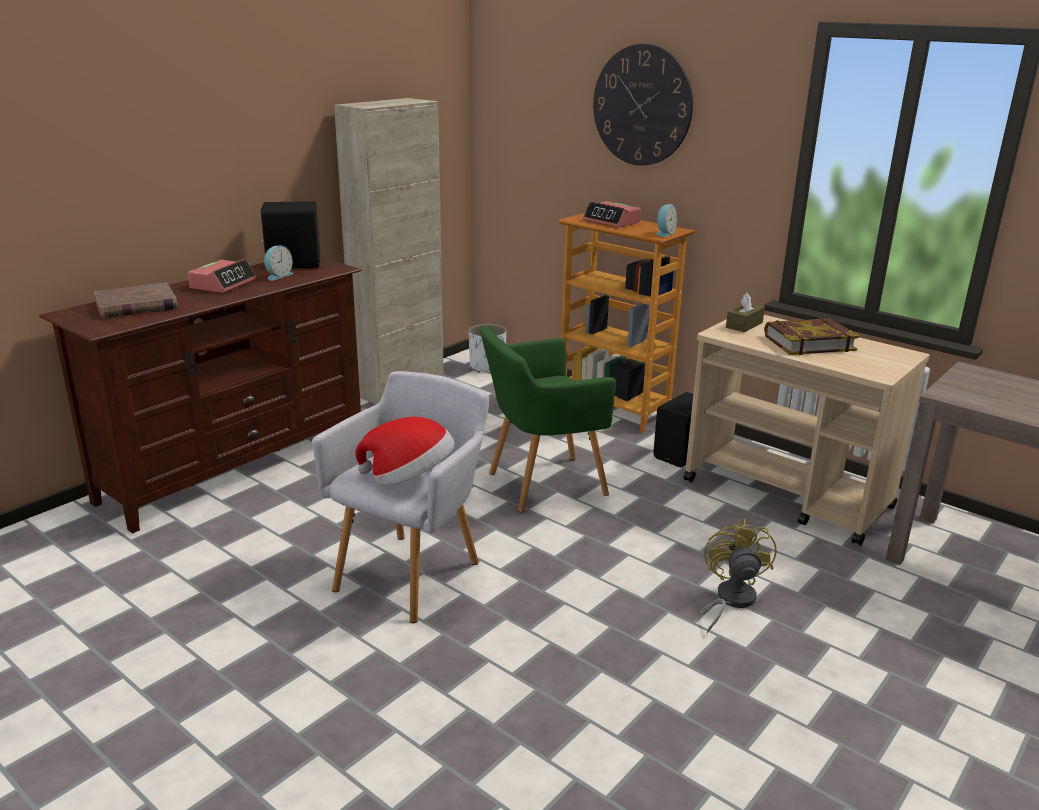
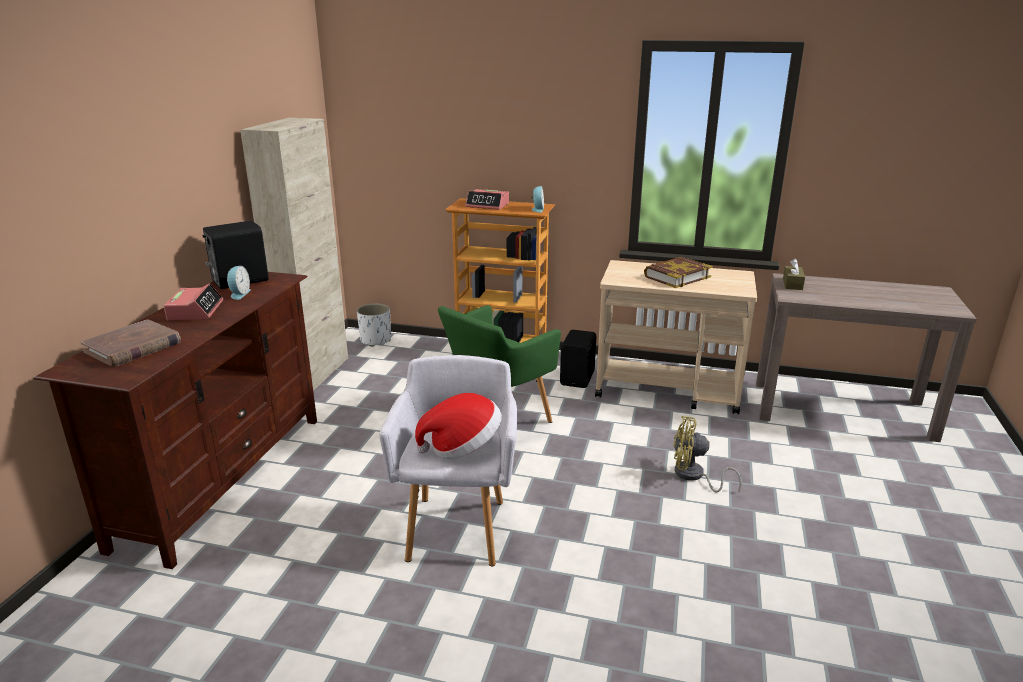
camera: 25 degrees left, 0 degrees up
(642, 105) = (498, 110): wall clock -> none
(730, 600) = (693, 476): yellow fan -> yellow fan turned 60 degrees counterclockwise
(744, 325) = (623, 271): brown tissue box -> brown tissue box (792, 284)

